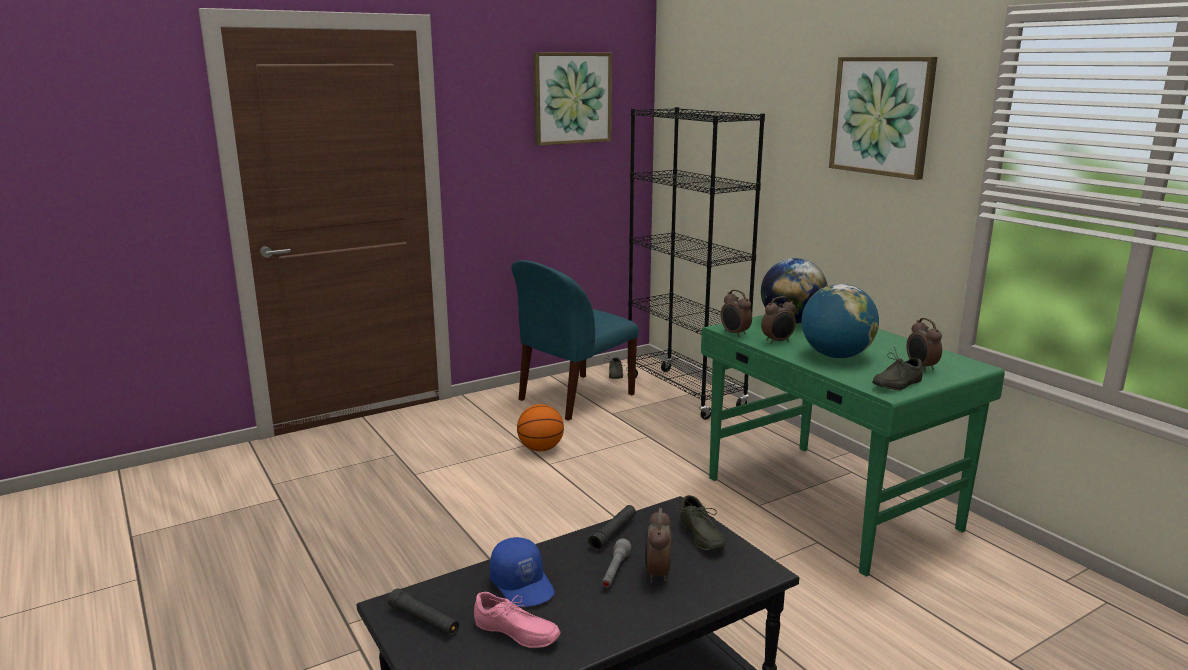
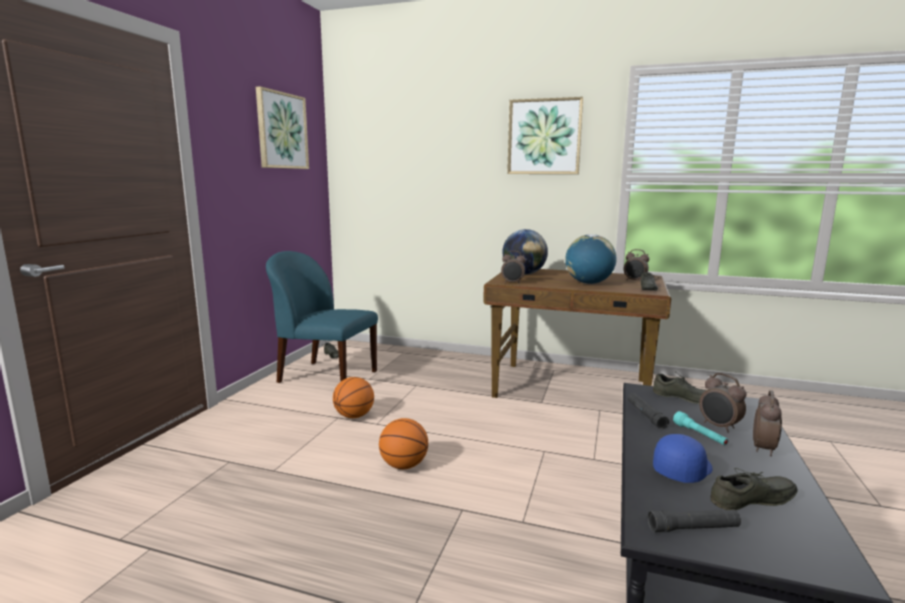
camera: 40 degrees left, 5 degrees down
(513, 512) = (404, 465): none -> basketball
(515, 634) = (754, 501): pink shoe -> grey shoe
(523, 585) = (681, 469): blue cap -> blue cap turned 60 degrees counterclockwise
(574, 398) = (326, 377): blue chair -> blue chair turned 105 degrees clockwise
(615, 571) = (699, 435): grey flashlight -> turquoise flashlight
(684, 393) = (398, 355): black bookcase -> none
(778, 341) = (544, 282): alarm clock -> alarm clock (764, 449)
(828, 504) = (571, 389): green desk -> brown desk

